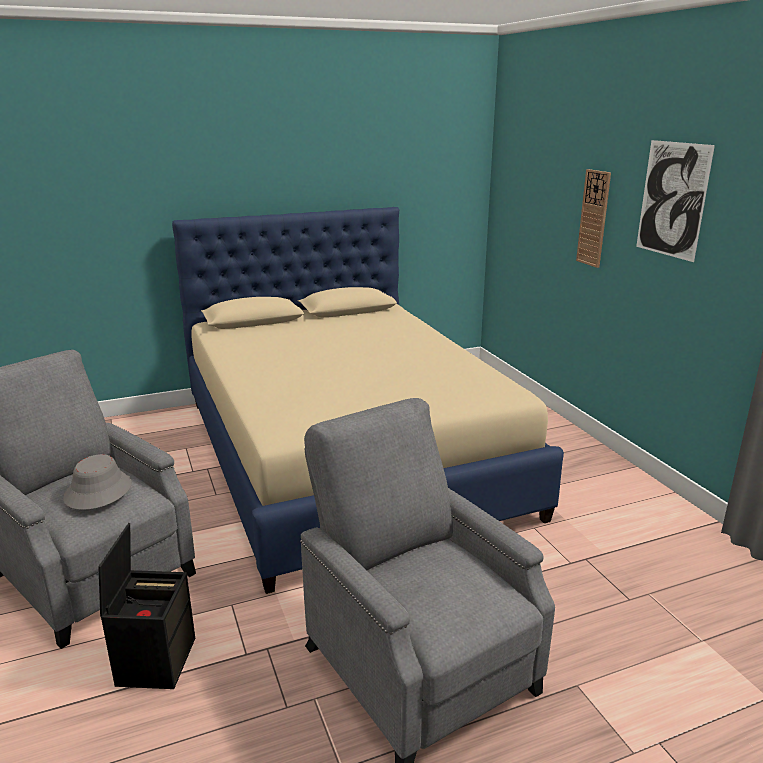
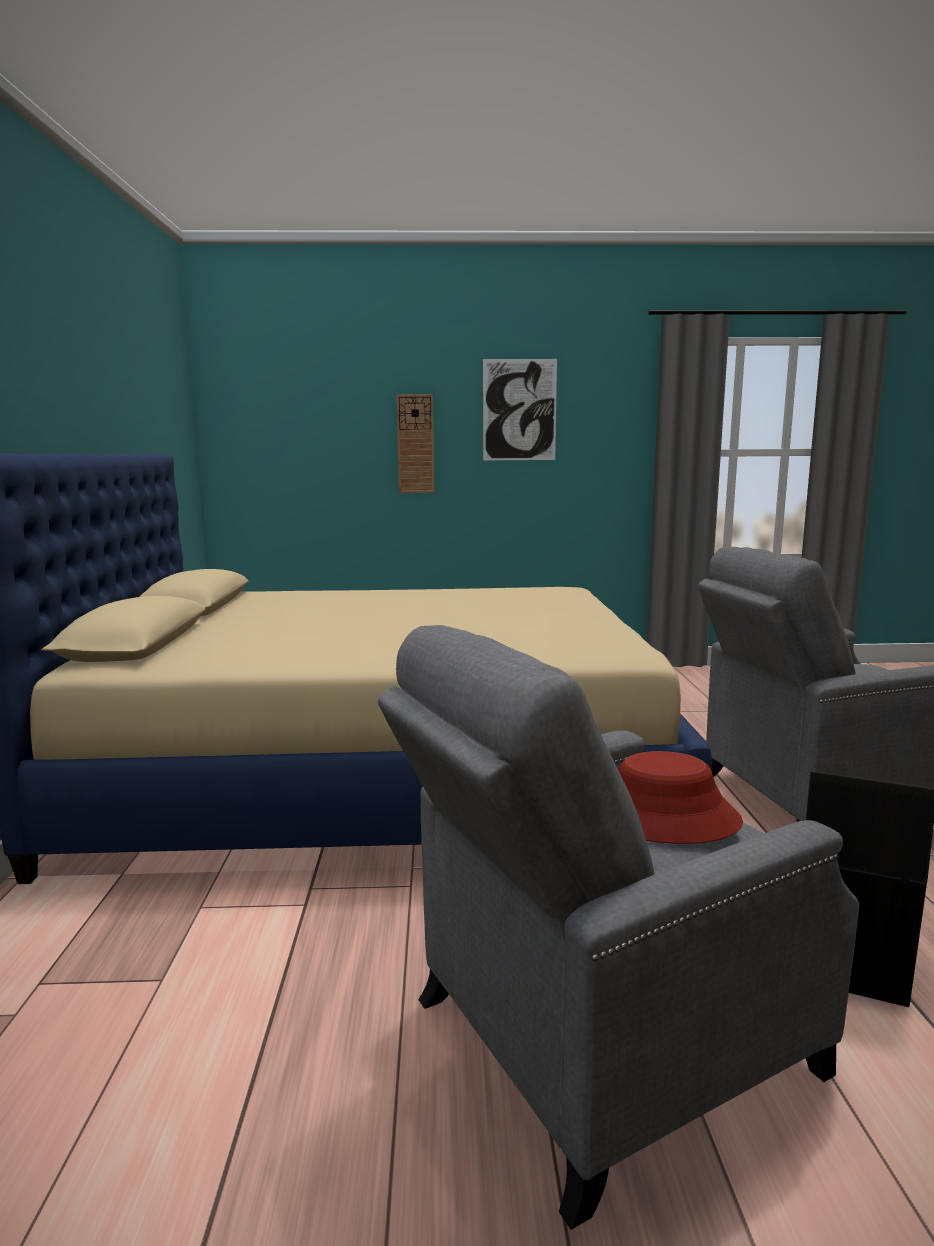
camera: 70 degrees left, 10 degrees down
(98, 491) = (664, 818): grey hat -> red hat

